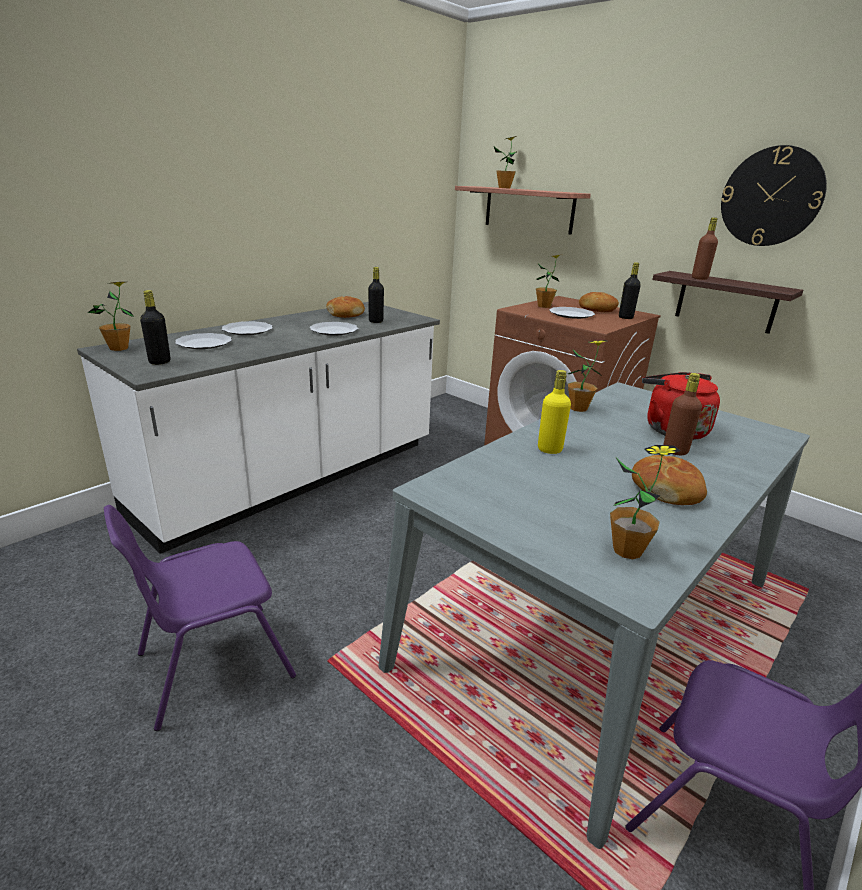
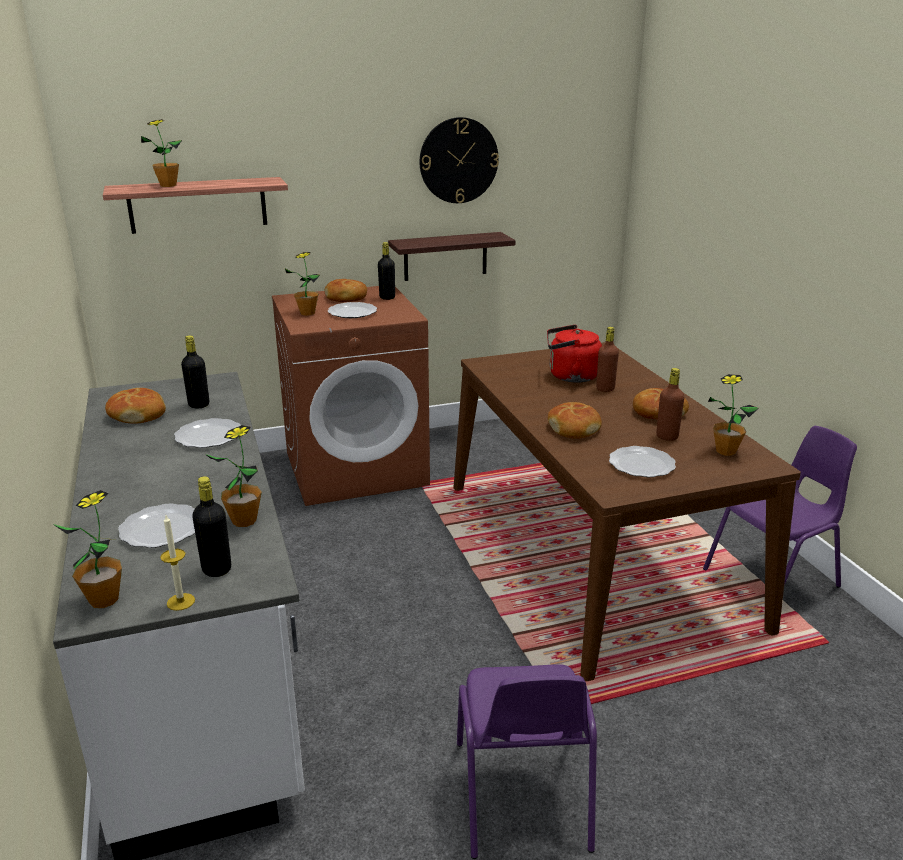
camera: 60 degrees left, 0 degrees up
(119, 362) = (181, 602): none -> candle
(248, 330) = (132, 490): plate -> plate (640, 464)
(549, 449) = (574, 428): yellow bottle -> bread
(578, 408) = (504, 392): potted plant -> potted plant (244, 521)
(593, 621) = (593, 551): grey dining table -> brown dining table
(699, 278) = (434, 242): brown bottle -> brown bottle (667, 437)

